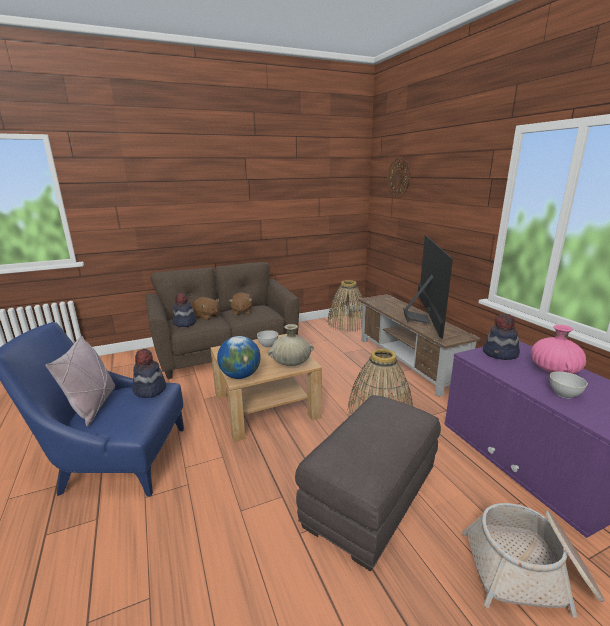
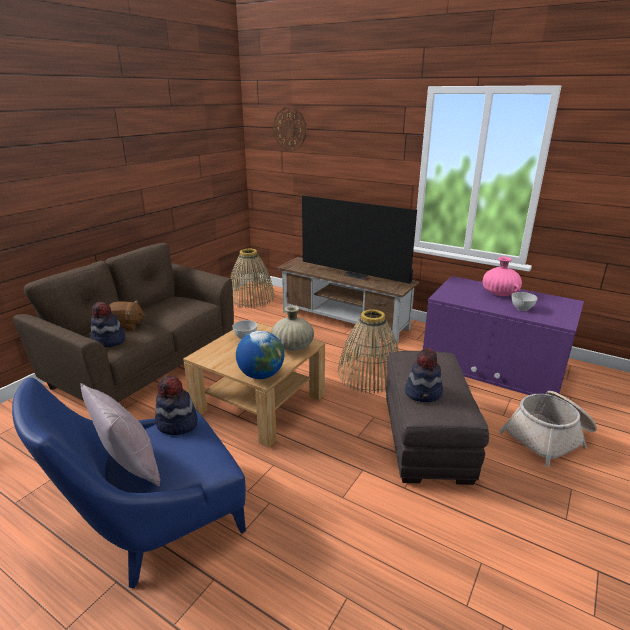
camera: 35 degrees left, 5 degrees up
(242, 312) = (165, 310): brown plush toy -> none
(421, 318) = (357, 275): television -> television turned 150 degrees clockwise
(500, 354) = (457, 290): hat -> hat (423, 393)

